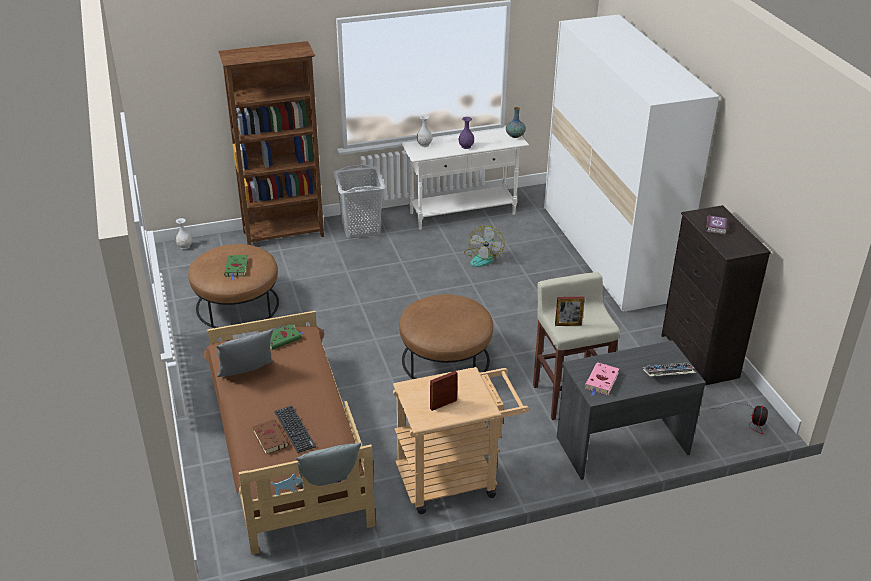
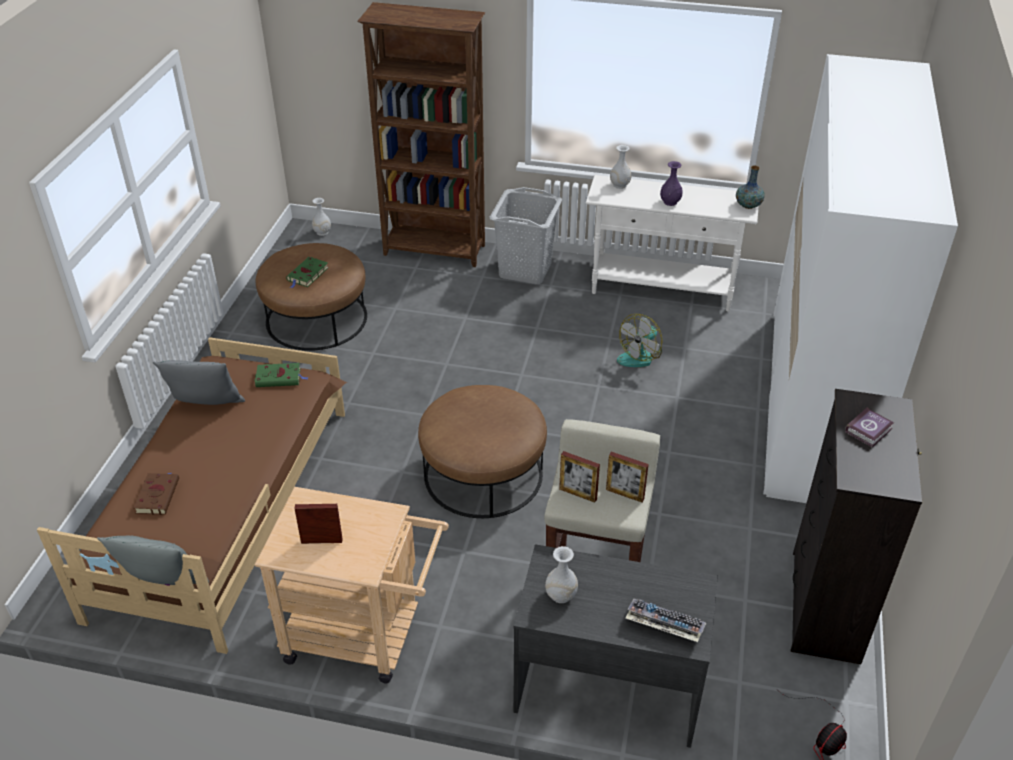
camera: 30 degrees right, 5 degrees up
(294, 429) = (191, 496): keyboard -> none
(593, 315) = (625, 494): none -> picture frame
(601, 381) = (561, 595): pink book -> white vase

